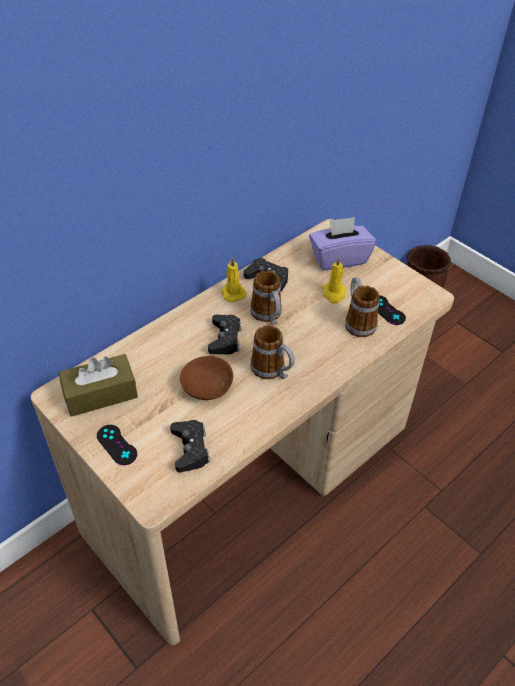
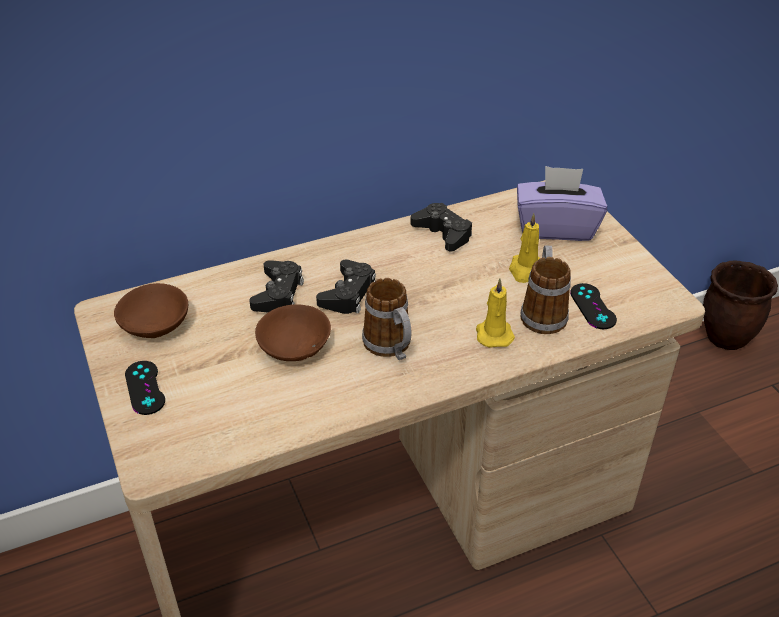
camera: 20 degrees right, 5 degrees down
(100, 394) = (157, 323): brown tissue box -> brown bowl
(190, 449) = (233, 417): black game controller -> black game controller (278, 293)
(232, 293) = (387, 240): yellow candle -> yellow candle (493, 333)
(268, 316) = (420, 279): mug -> none

